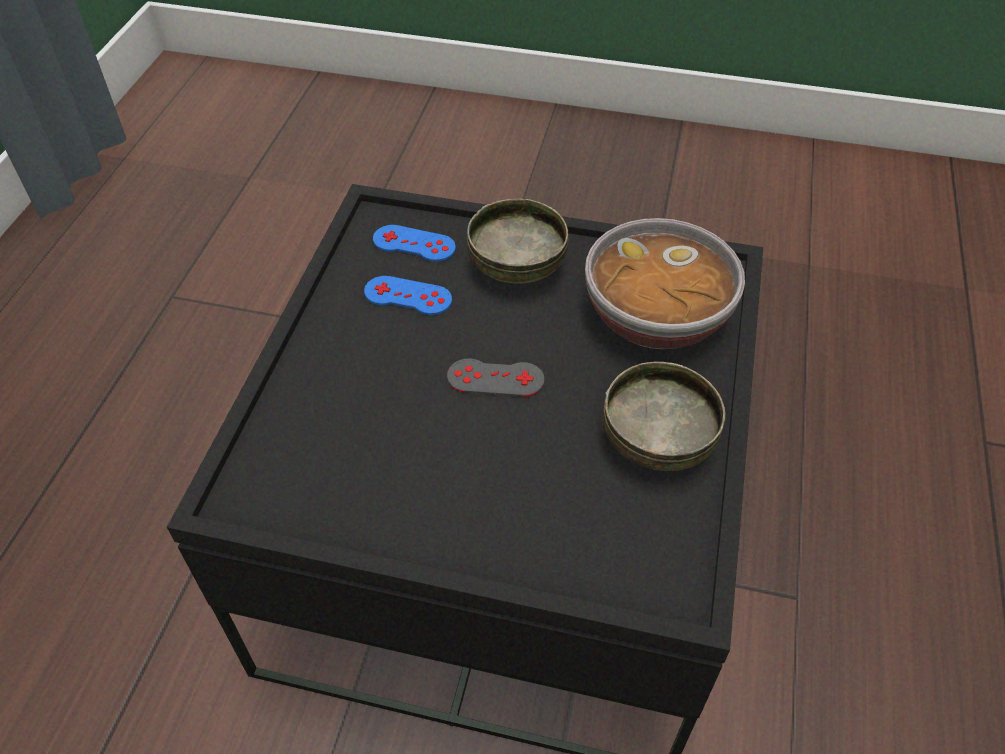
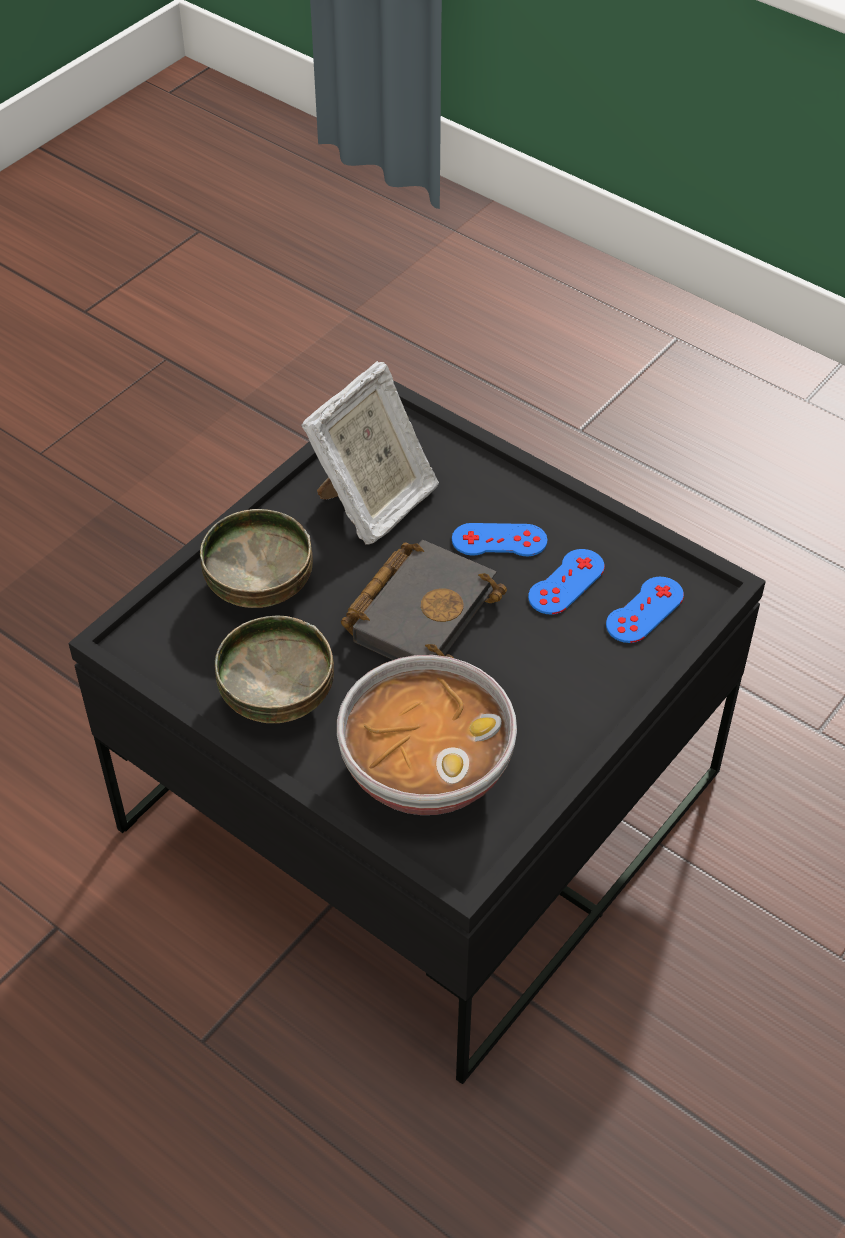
camera: 115 degrees right, 0 degrees up
(374, 467) = (373, 503): none -> picture frame
(379, 354) = (499, 540): none -> blue game controller
(495, 378) = (421, 610): grey game controller -> black book
(515, 267) = (564, 680): bowl -> bowl (261, 585)

